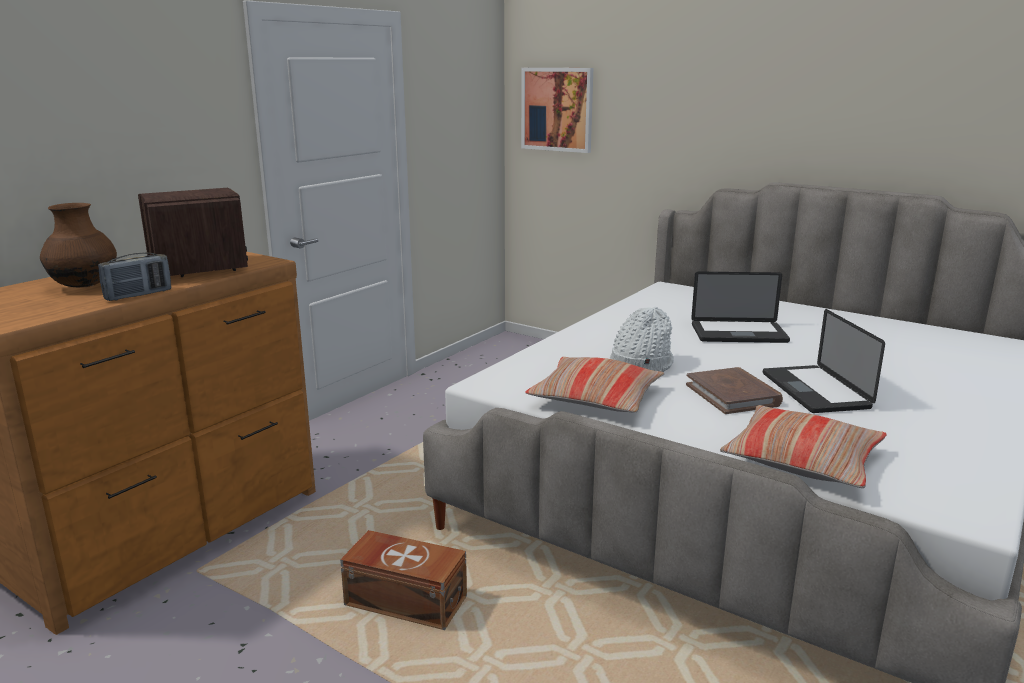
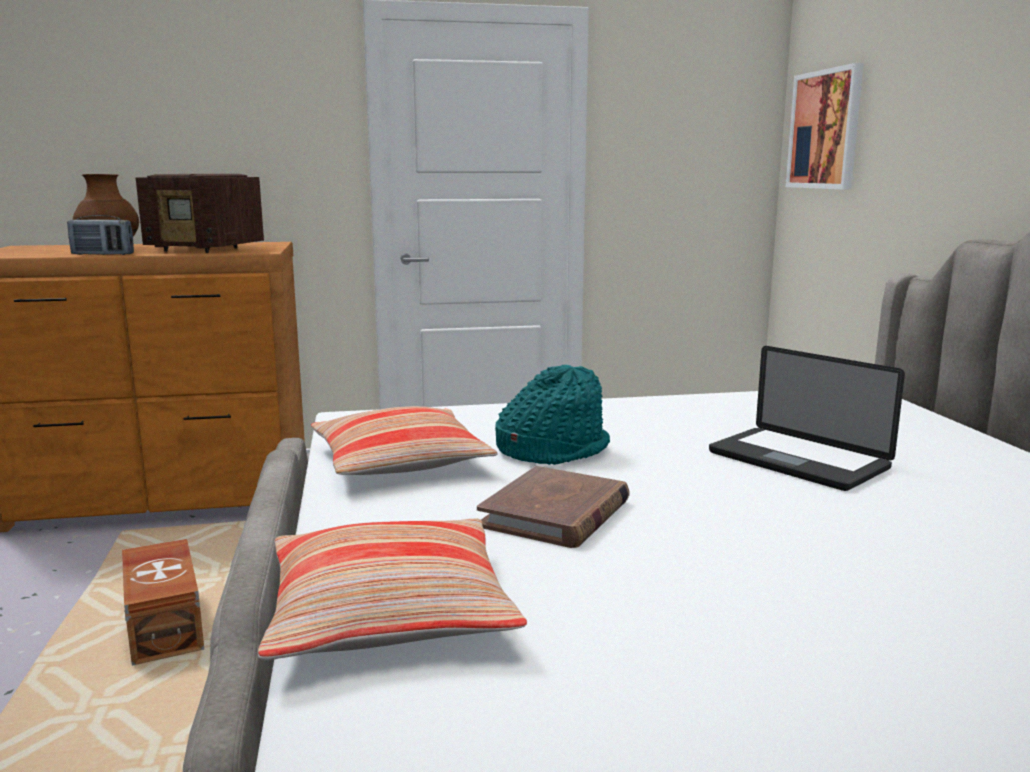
camera: 45 degrees right, 5 degrees down
(198, 268) = (207, 249): radio -> radio turned 90 degrees clockwise
(640, 364) = (552, 450): white hat -> turquoise hat
(815, 391) = (689, 554): laptop -> none

